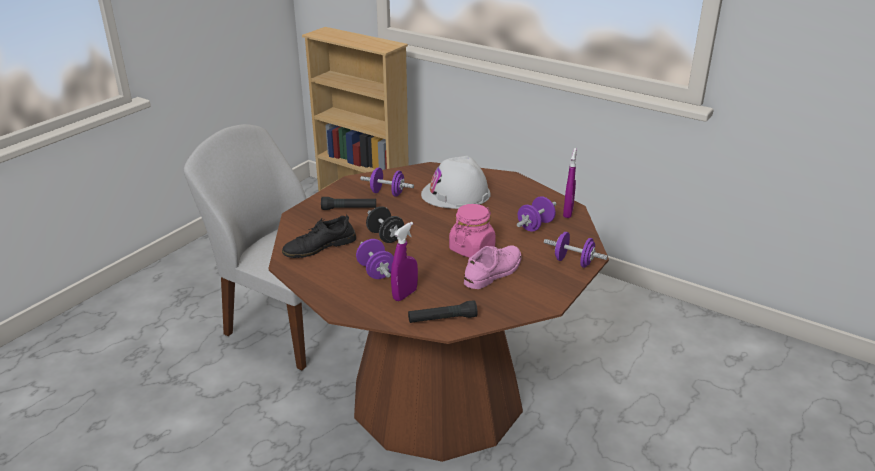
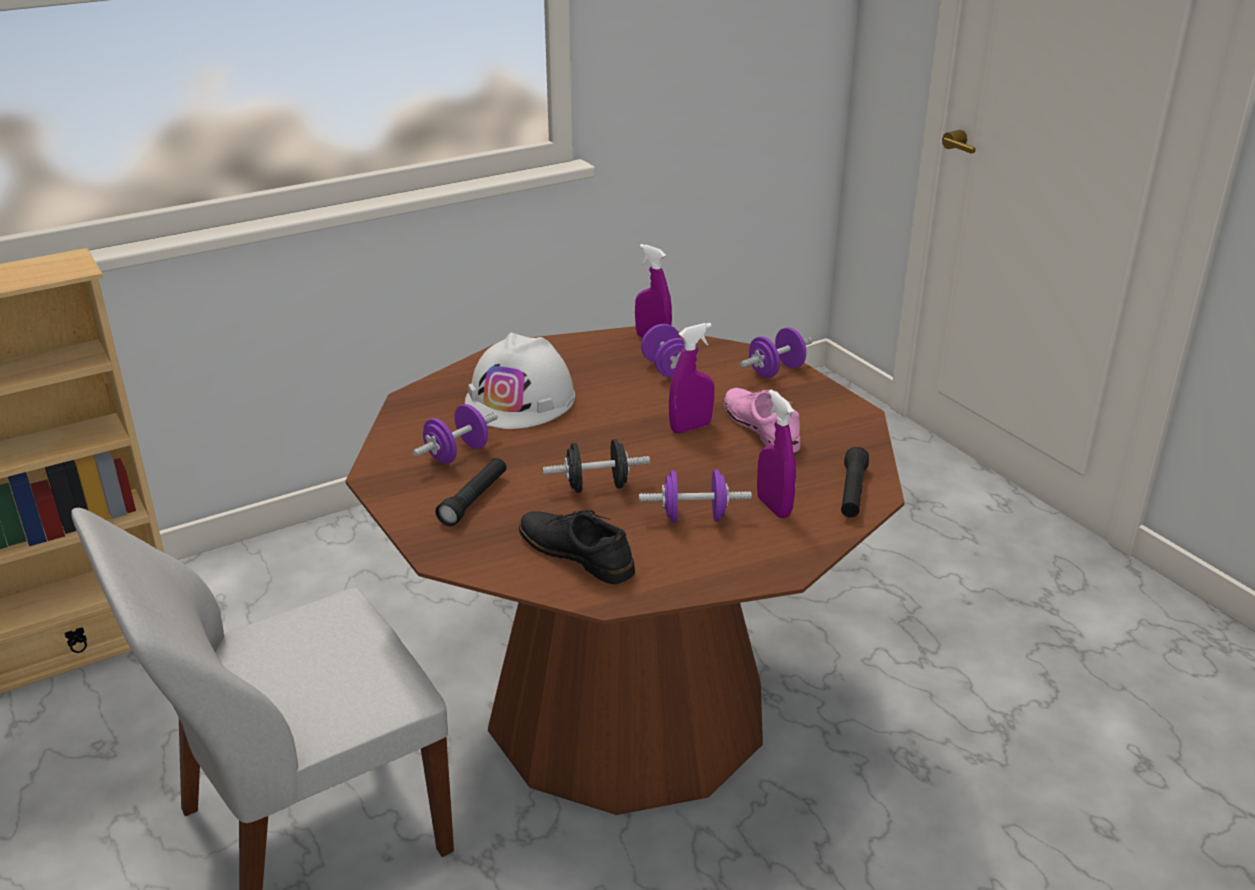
camera: 65 degrees left, 0 degrees up
(319, 247) = (576, 553): black shoe -> black shoe turned 135 degrees clockwise
(472, 249) = (690, 427): pink jar -> purple spray bottle

